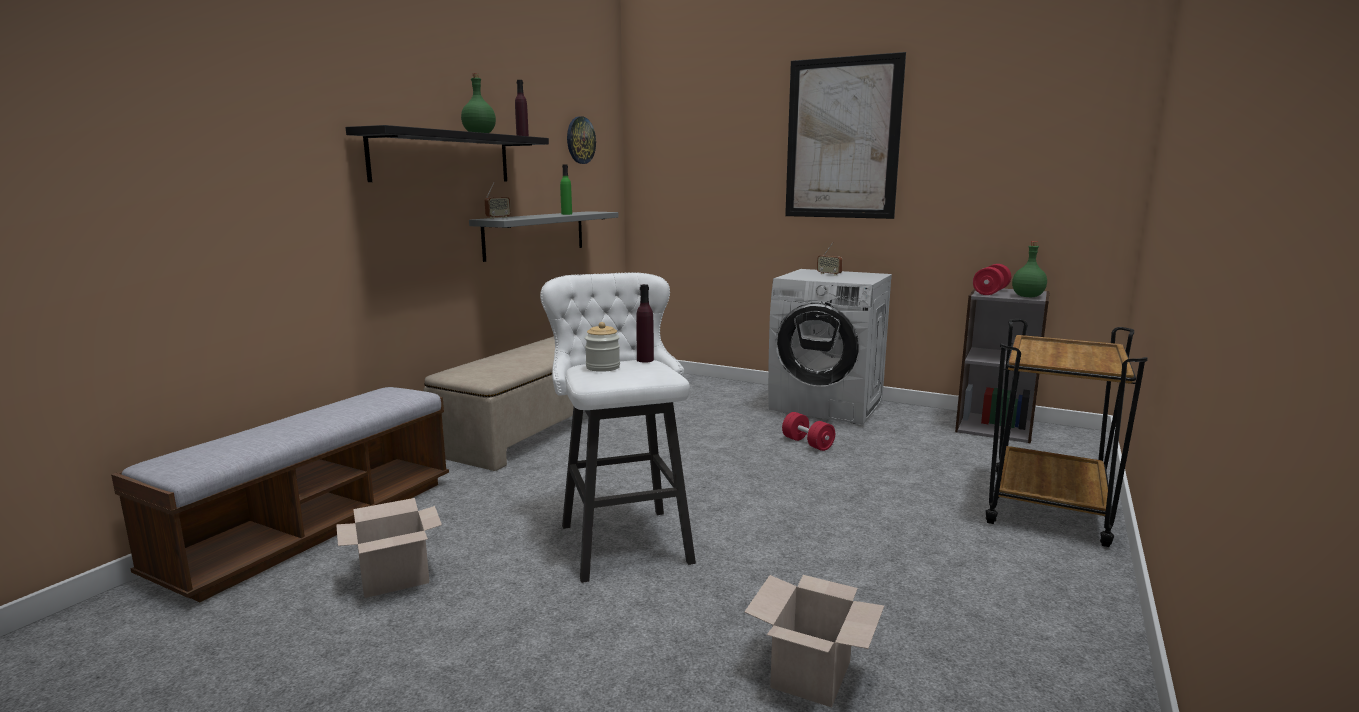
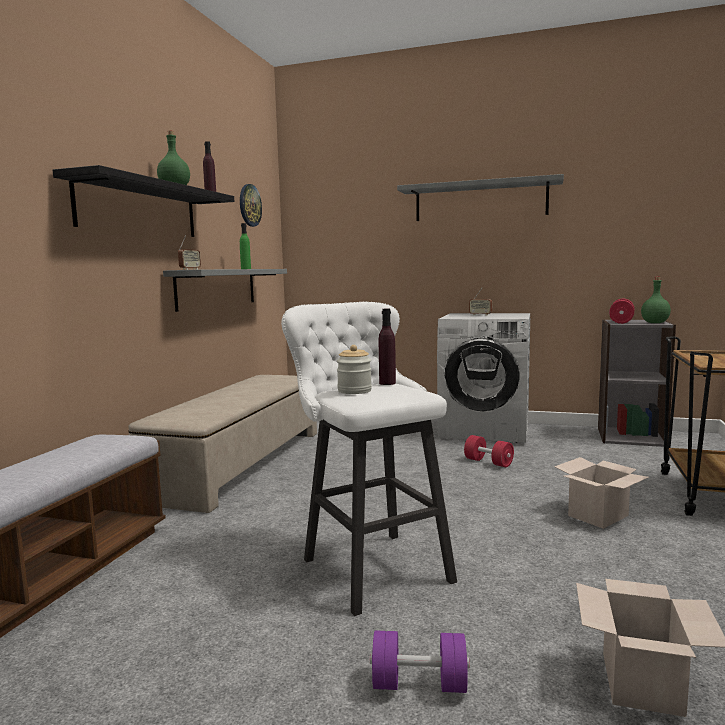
camera: 10 degrees left, 5 degrees down
(393, 579) = (145, 638): cardboard box -> cardboard box (598, 516)
(606, 647) = (419, 684): none -> purple dumbbell
(842, 139) = (480, 201): picture -> grey shelf

